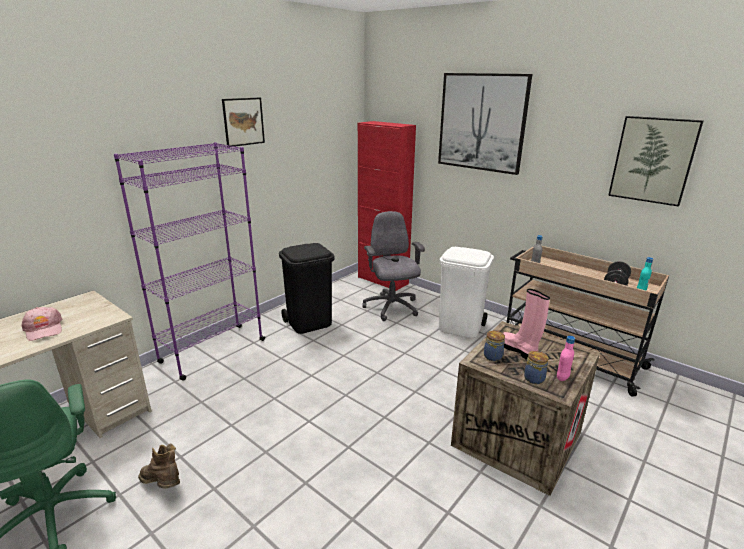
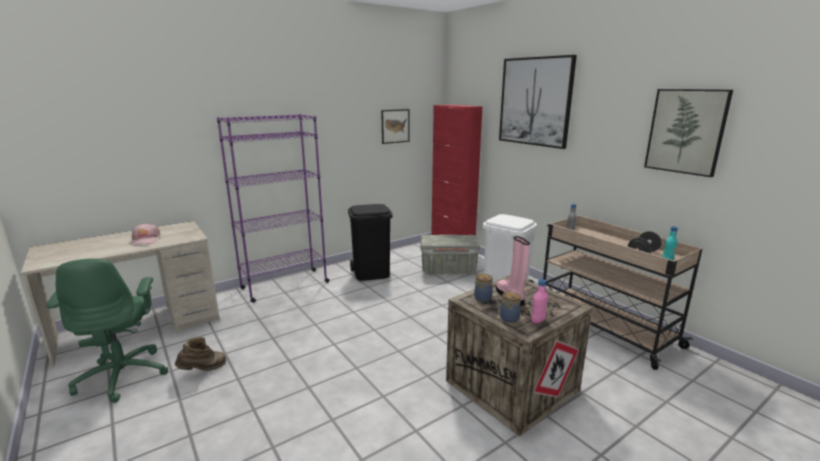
camera: 15 degrees right, 5 degrees down
(163, 485) = (203, 370): brown boot -> brown boot turned 90 degrees clockwise
(243, 121) = (327, 99): picture -> picture (395, 126)
(391, 308) = (449, 270): grey office chair -> grey storage box

